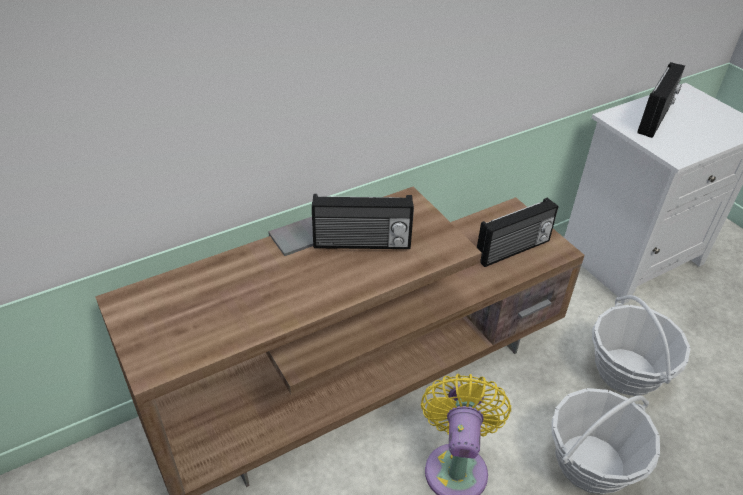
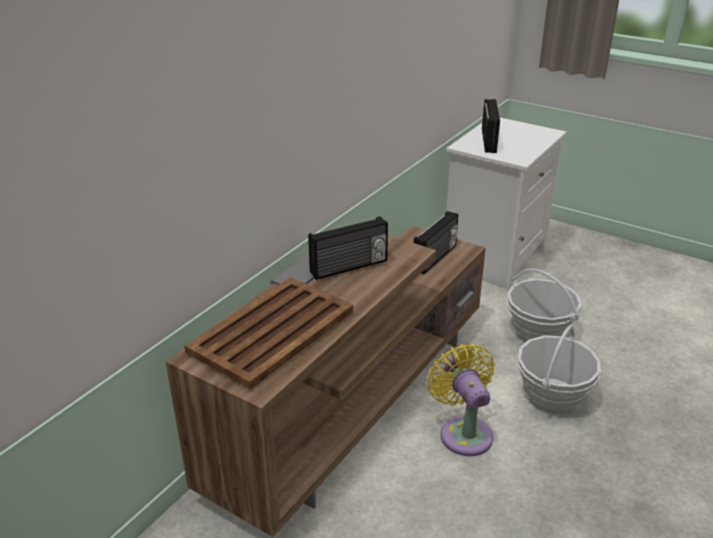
camera: 25 degrees left, 10 degrees down
(220, 299) = (274, 330): none -> brown tray

